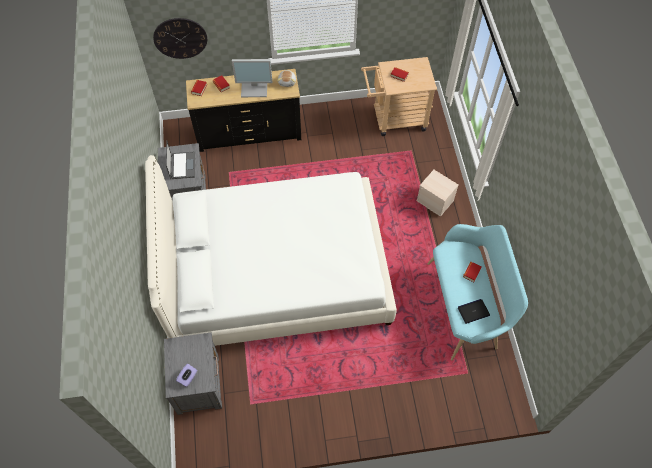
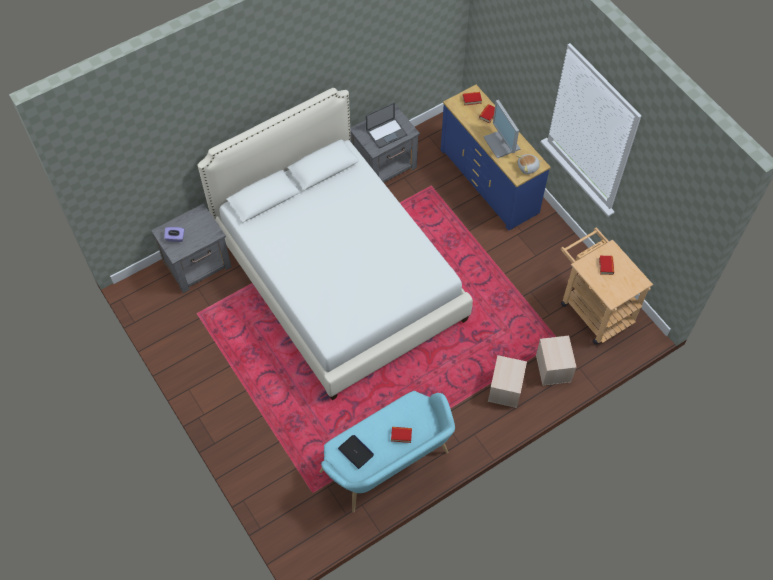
camera: 65 degrees right, 0 degrees up
(180, 38) = (494, 47): wall clock -> none
(249, 133) = (489, 181): black dresser -> blue dresser
(432, 163) = (553, 368): none -> beige storage box

